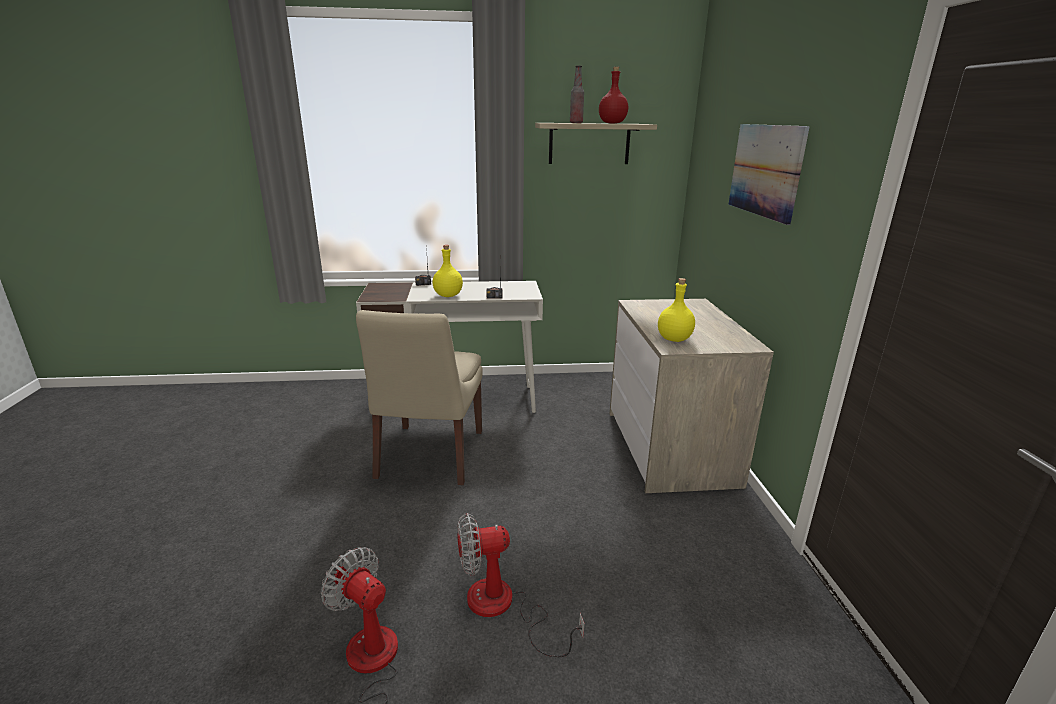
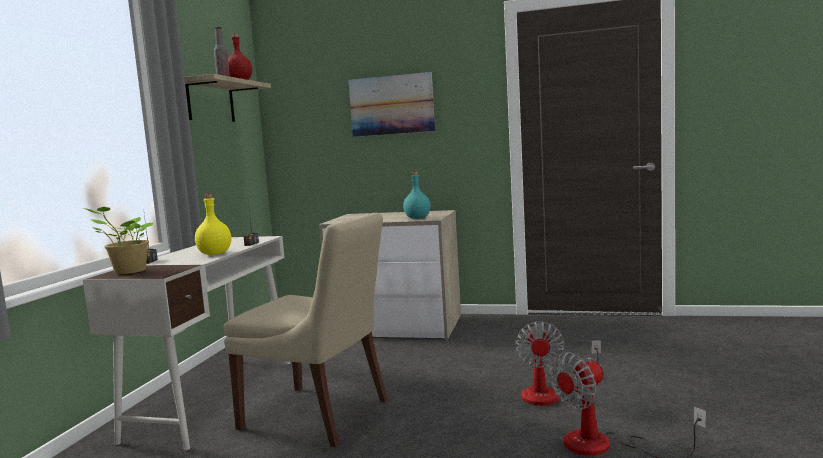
camera: 70 degrees left, 15 degrees down
(386, 287) = (127, 271): none -> potted plant
(674, 339) = (418, 218): yellow bottle -> turquoise bottle

